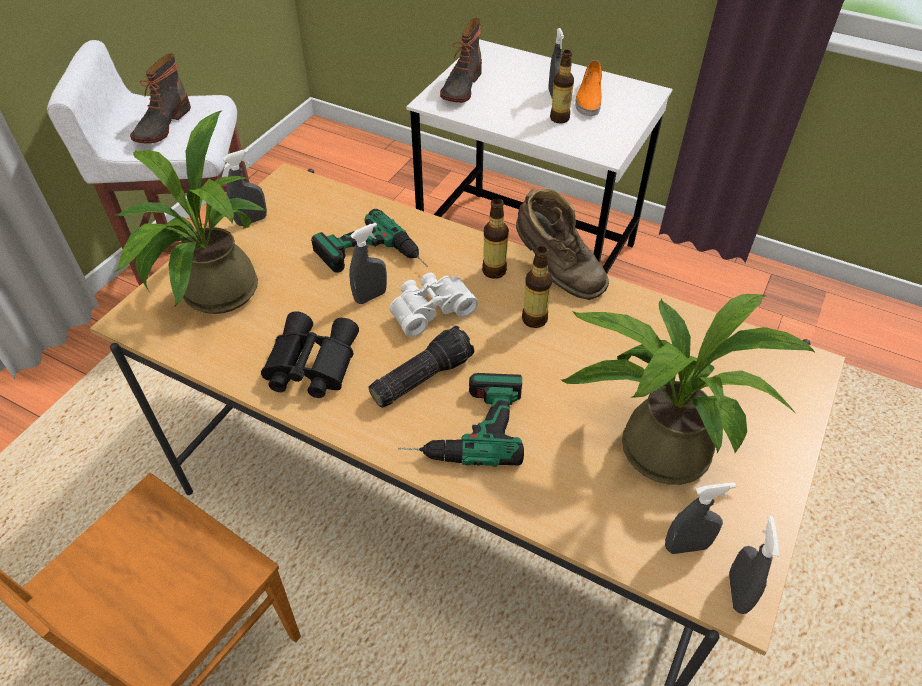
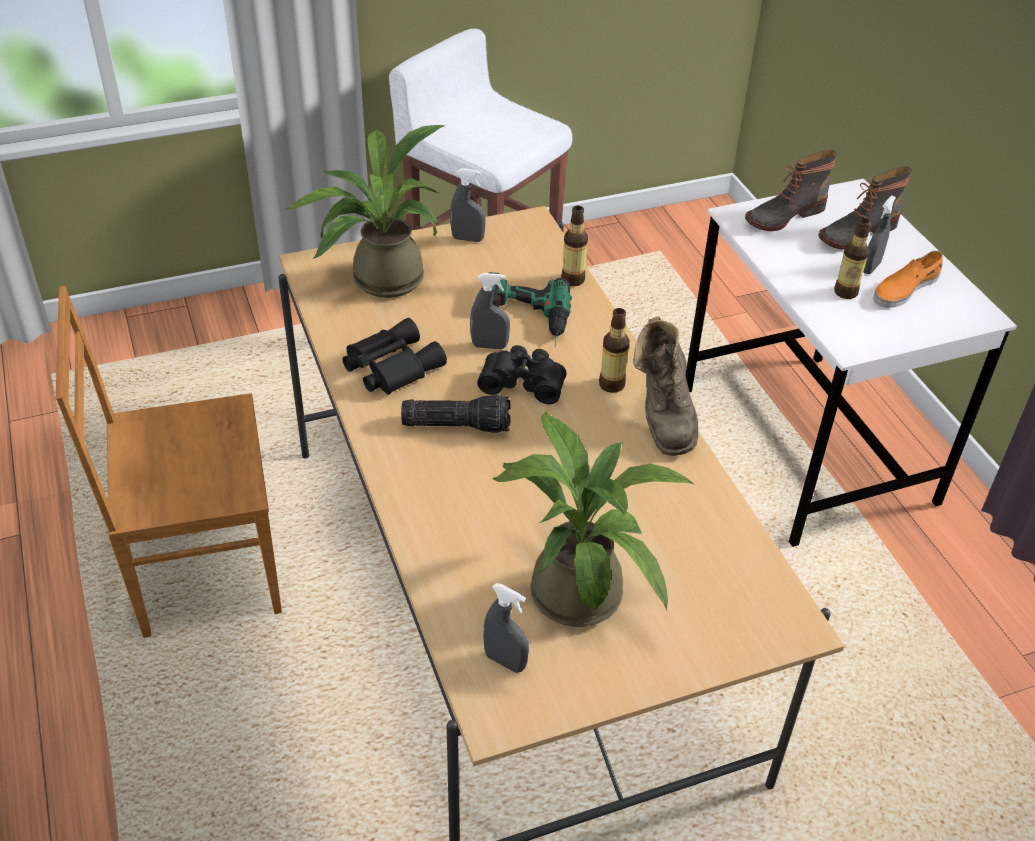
camera: 40 degrees right, 5 degrees down
(161, 125) = (486, 127): boot -> boot (855, 233)
(430, 309) = (523, 382): white binoculars -> black binoculars
(462, 426) = (446, 475): power drill -> none
(534, 319) = (597, 440): bottle -> bottle (573, 279)
(737, 592) = (502, 714): grey spray bottle -> none

